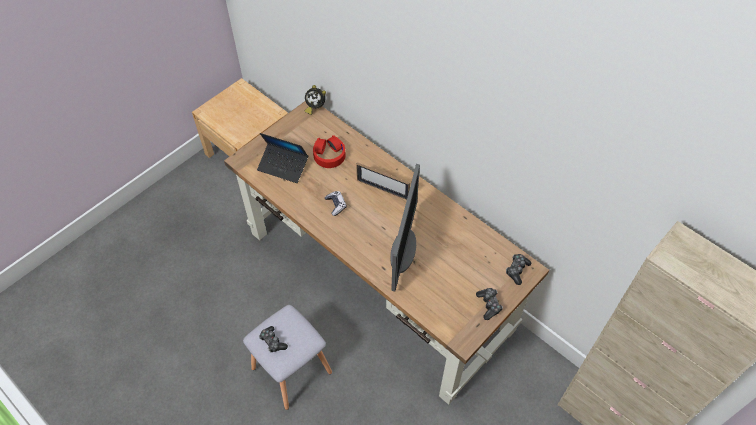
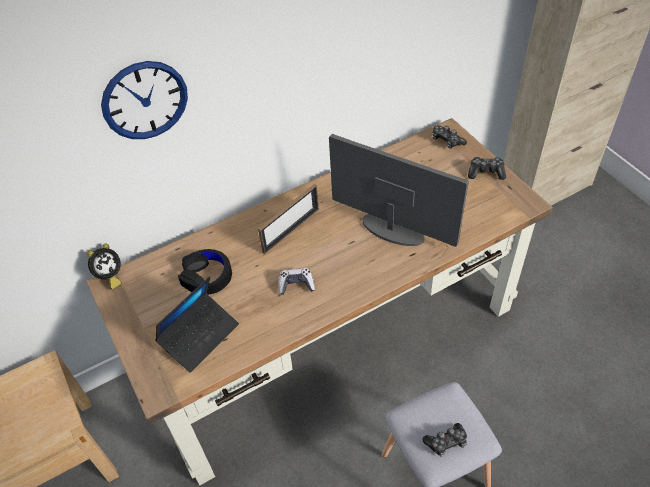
camera: 70 degrees left, 5 degrees down
(329, 155) = (207, 276): red headphones -> black headphones
(363, 45) = (145, 100): none -> wall clock

